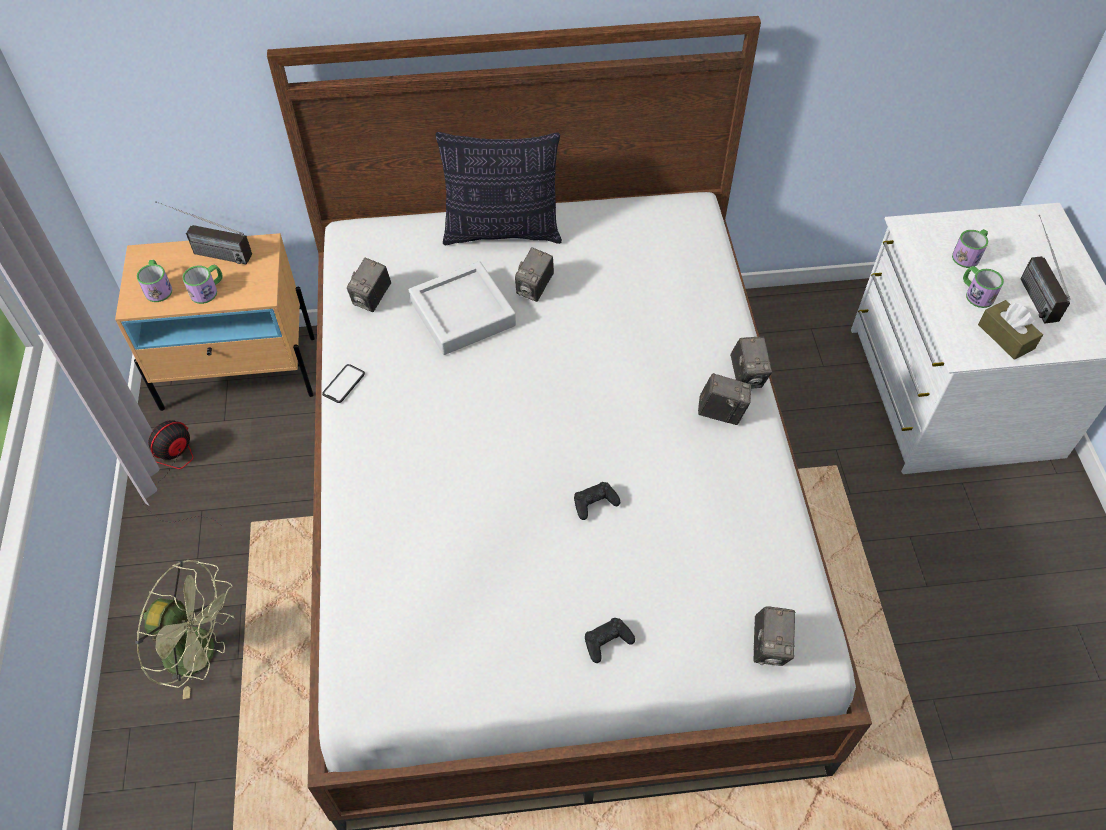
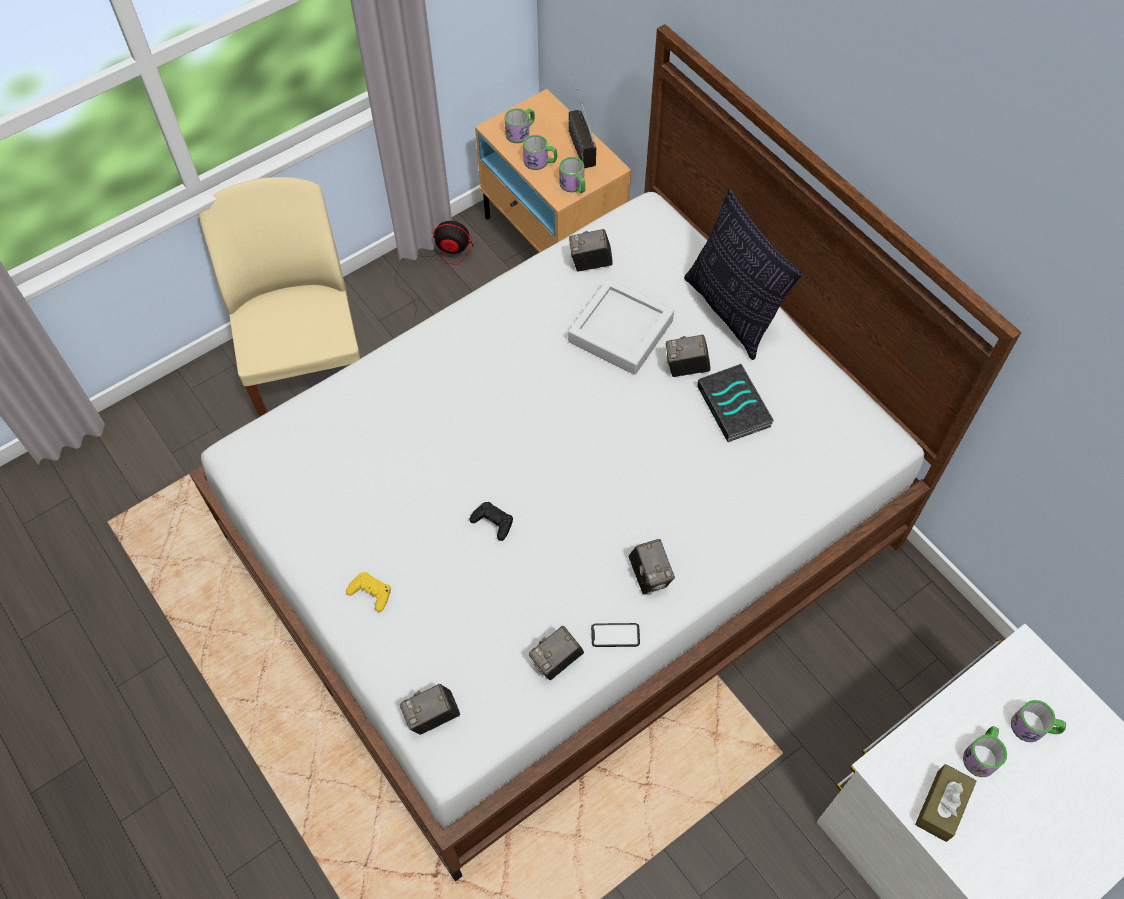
camera: 60 degrees right, 5 degrees up
(201, 652) = (309, 370): green fan -> beige chair
(260, 280) = (574, 186): none -> mug
(343, 384) = (495, 293): phone -> phone (615, 635)
(597, 276) = (735, 407): none -> book
(607, 642) = (371, 593): black game controller -> yellow game controller
(747, 376) = (706, 579): camera -> camera (556, 661)
(1030, 288) = (1035, 809): radio -> none

